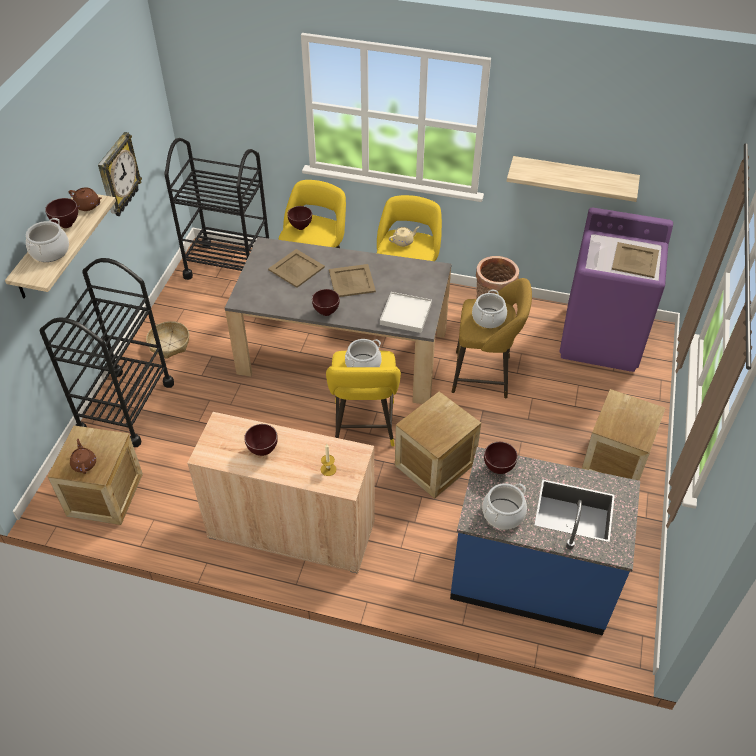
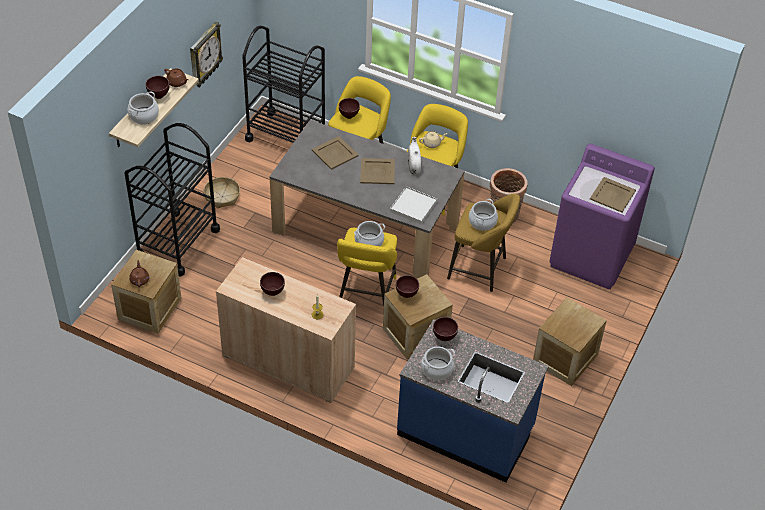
camera: 10 degrees right, 0 degrees up
(326, 313) = (349, 195): brown bowl -> brown bowl (406, 295)
(392, 268) = (413, 166): none -> white vase
(573, 178) = (576, 116): shelf -> none

